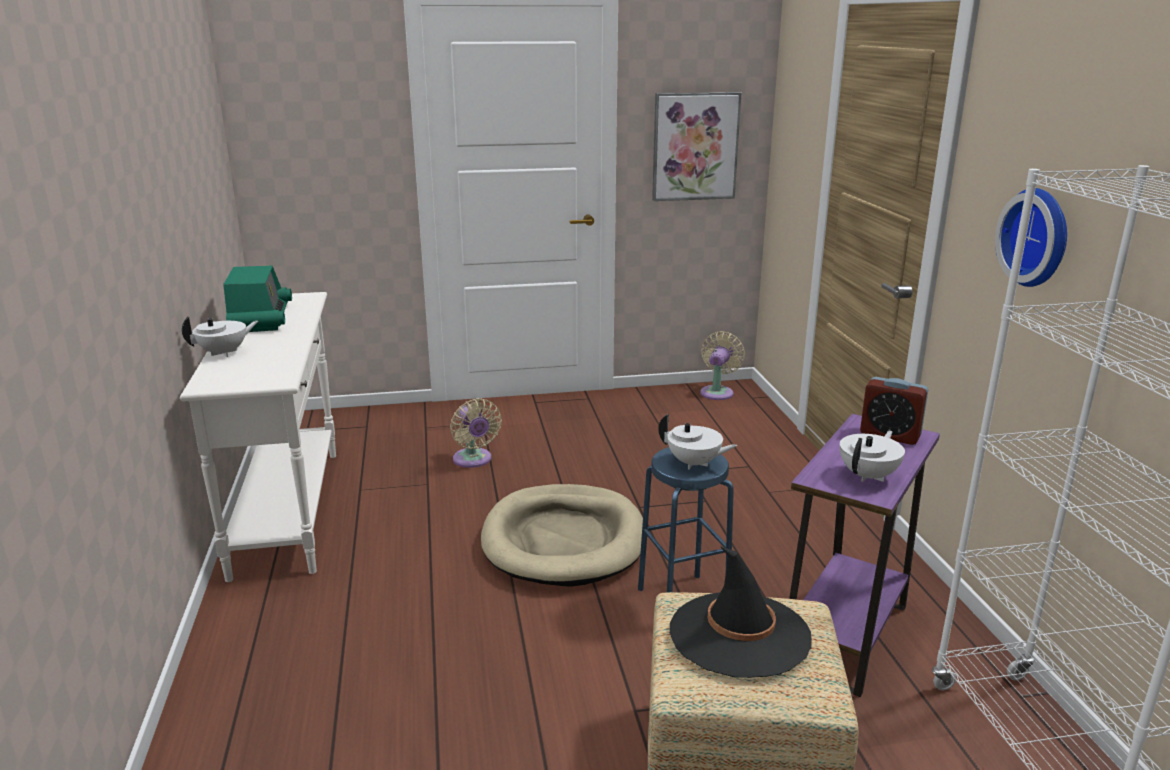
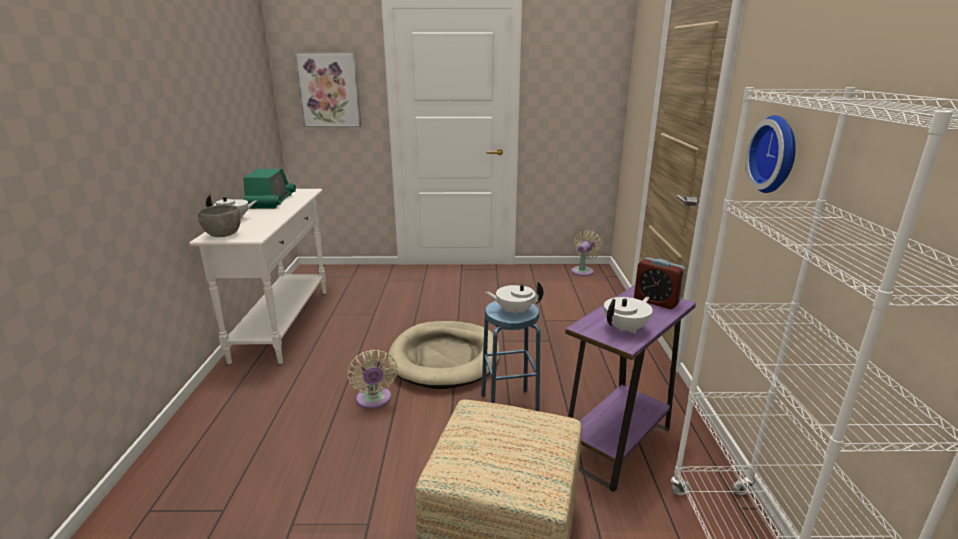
camera: 10 degrees right, 0 degrees up
(227, 381) = (223, 235): none -> grey bowl
(473, 460) = (408, 302): beige fan -> beige fan (374, 400)
(694, 463) = (514, 311): white teapot -> white teapot turned 150 degrees clockwise
(695, 146) = (573, 104): picture -> picture (329, 90)
(739, 634) = (501, 436): black hat -> none

